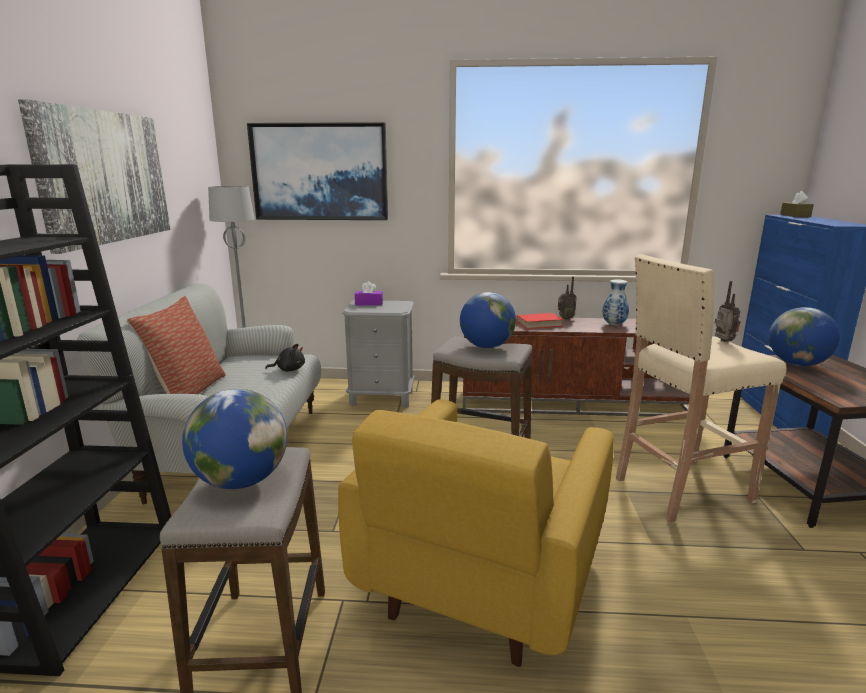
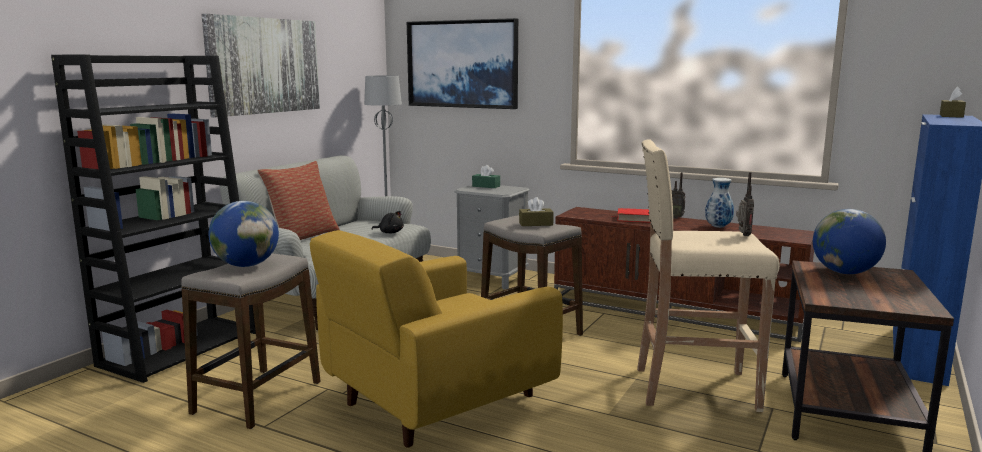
camera: 25 degrees right, 5 degrees down
(369, 303) = (486, 186): purple tissue box -> green tissue box
(486, 346) = (536, 224): globe -> brown tissue box

